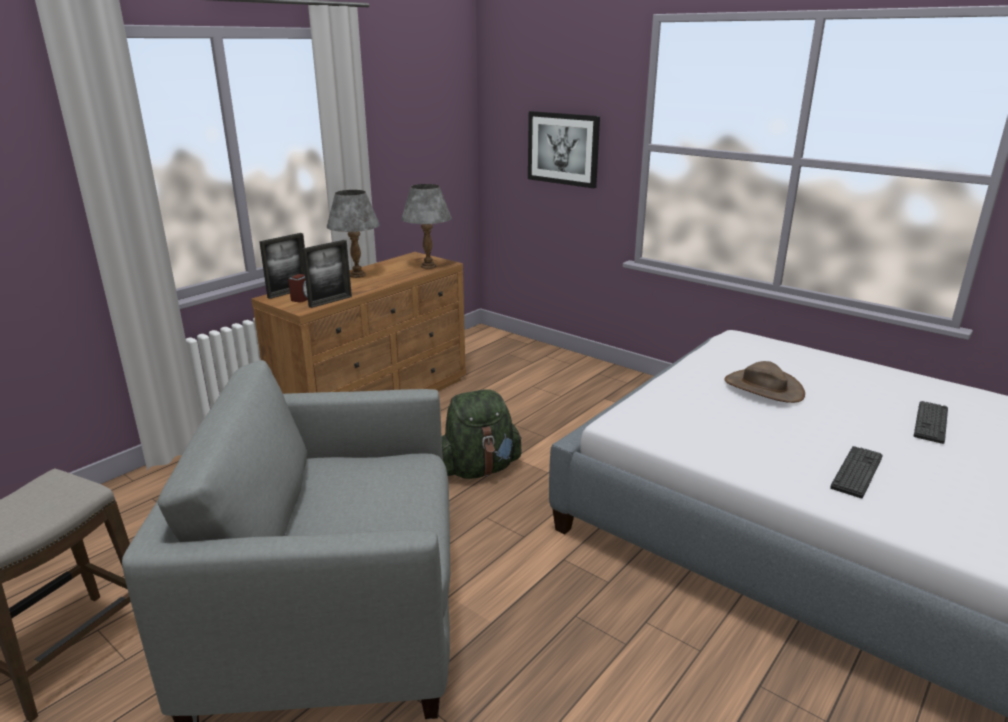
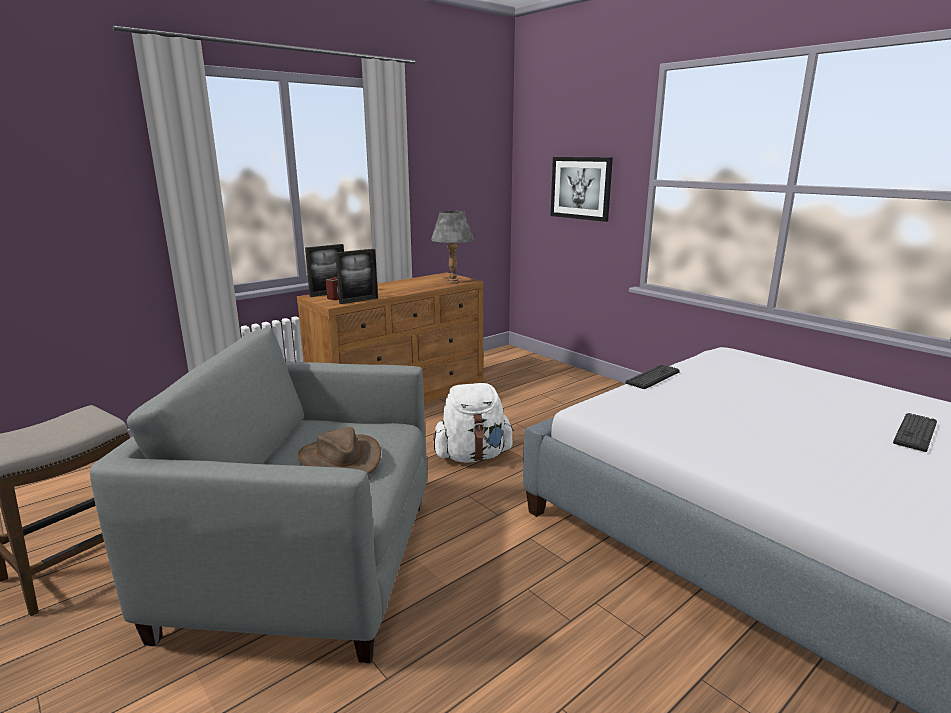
camera: 10 degrees right, 5 degrees down
(357, 275) = (390, 285): grey table lamp -> none
(478, 469) = (473, 456): green backpack -> white backpack
(763, 388) = (740, 392): brown hat -> brown hat (340, 459)
(856, 472) = (821, 469): keyboard -> keyboard (653, 377)

